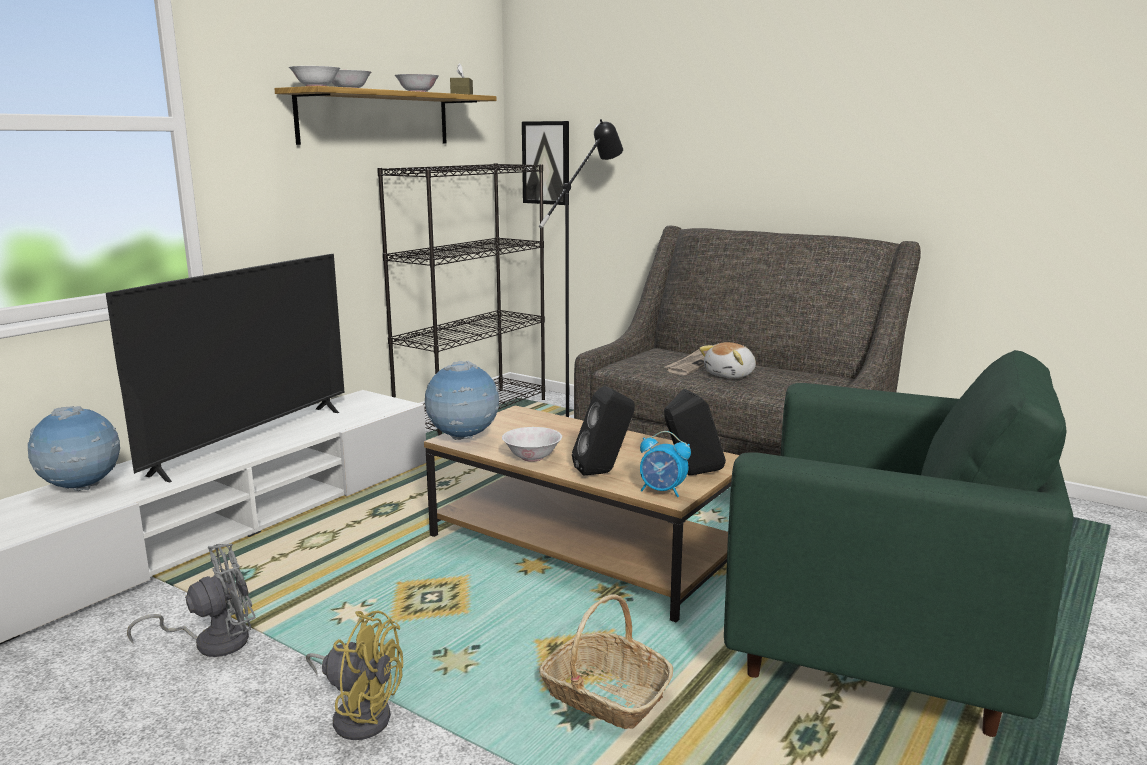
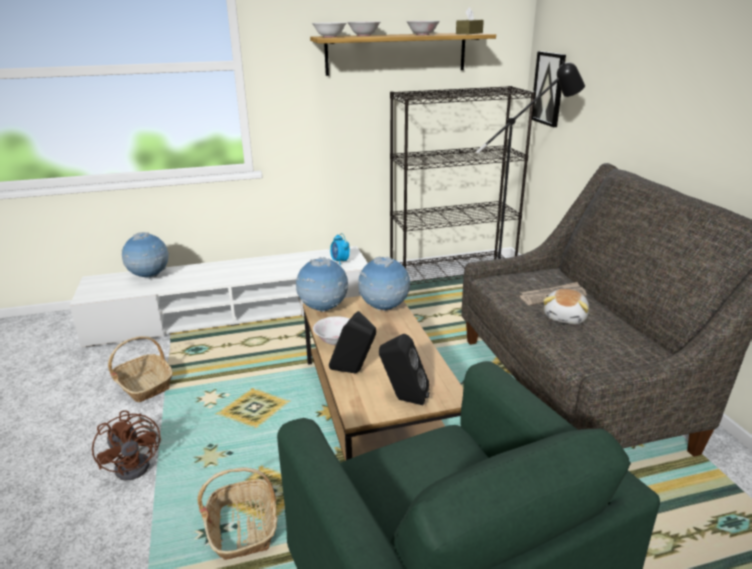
camera: 40 degrees right, 10 degrees up
(212, 641) = (144, 385): grey fan -> basket
(252, 441) = (251, 269): television -> none
(359, 714) = (138, 463): yellow fan -> brown fan
(532, 421) = (384, 309): none -> globe
(662, 491) = (361, 406): alarm clock -> alarm clock (340, 261)
(731, 375) = (566, 317): plush toy -> plush toy turned 60 degrees counterclockwise

